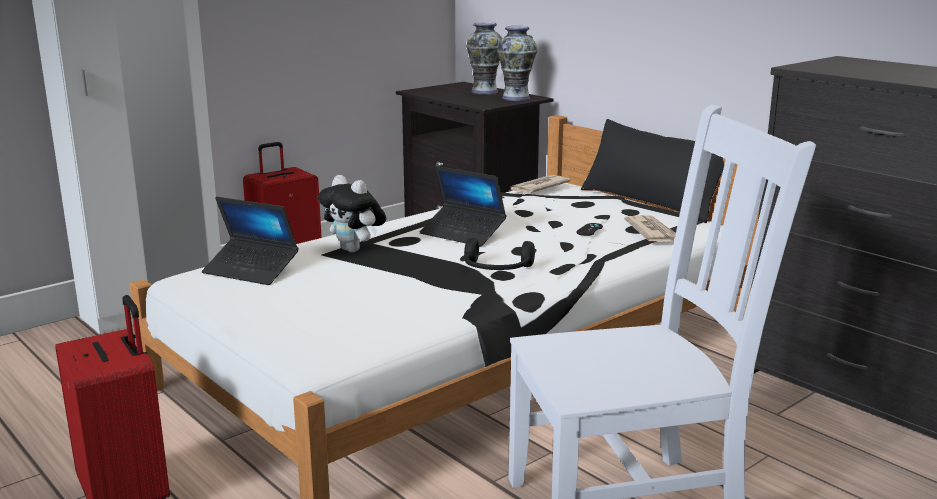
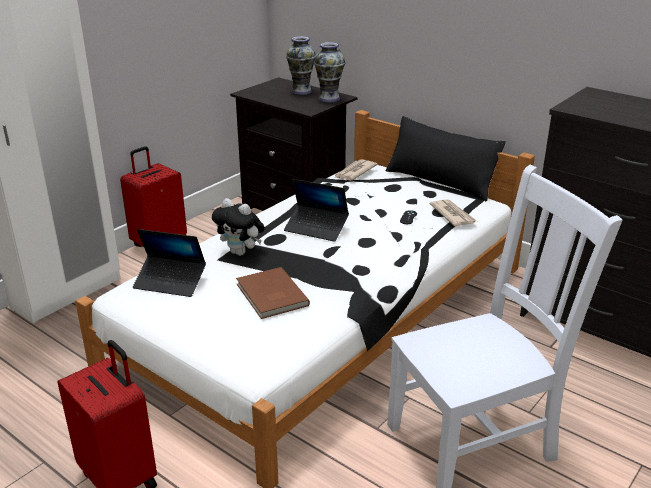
camera: 10 degrees left, 10 degrees up
(370, 290) = (270, 296): none -> brown book
(496, 270) = (355, 266): black headphones -> none

